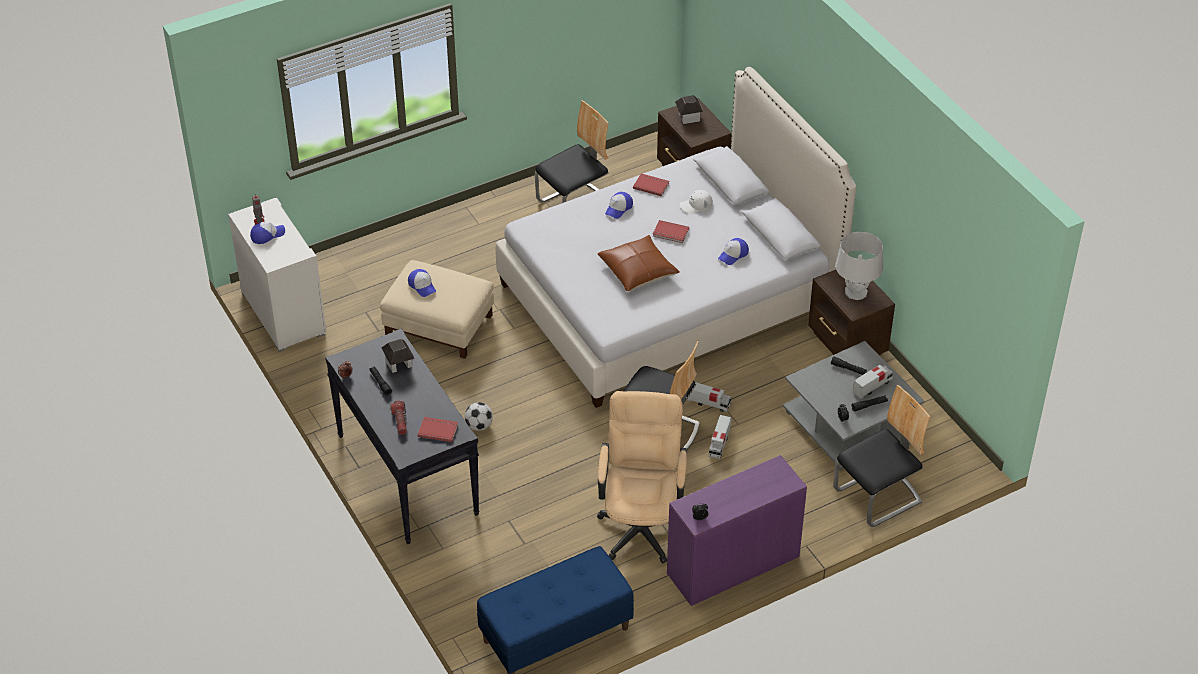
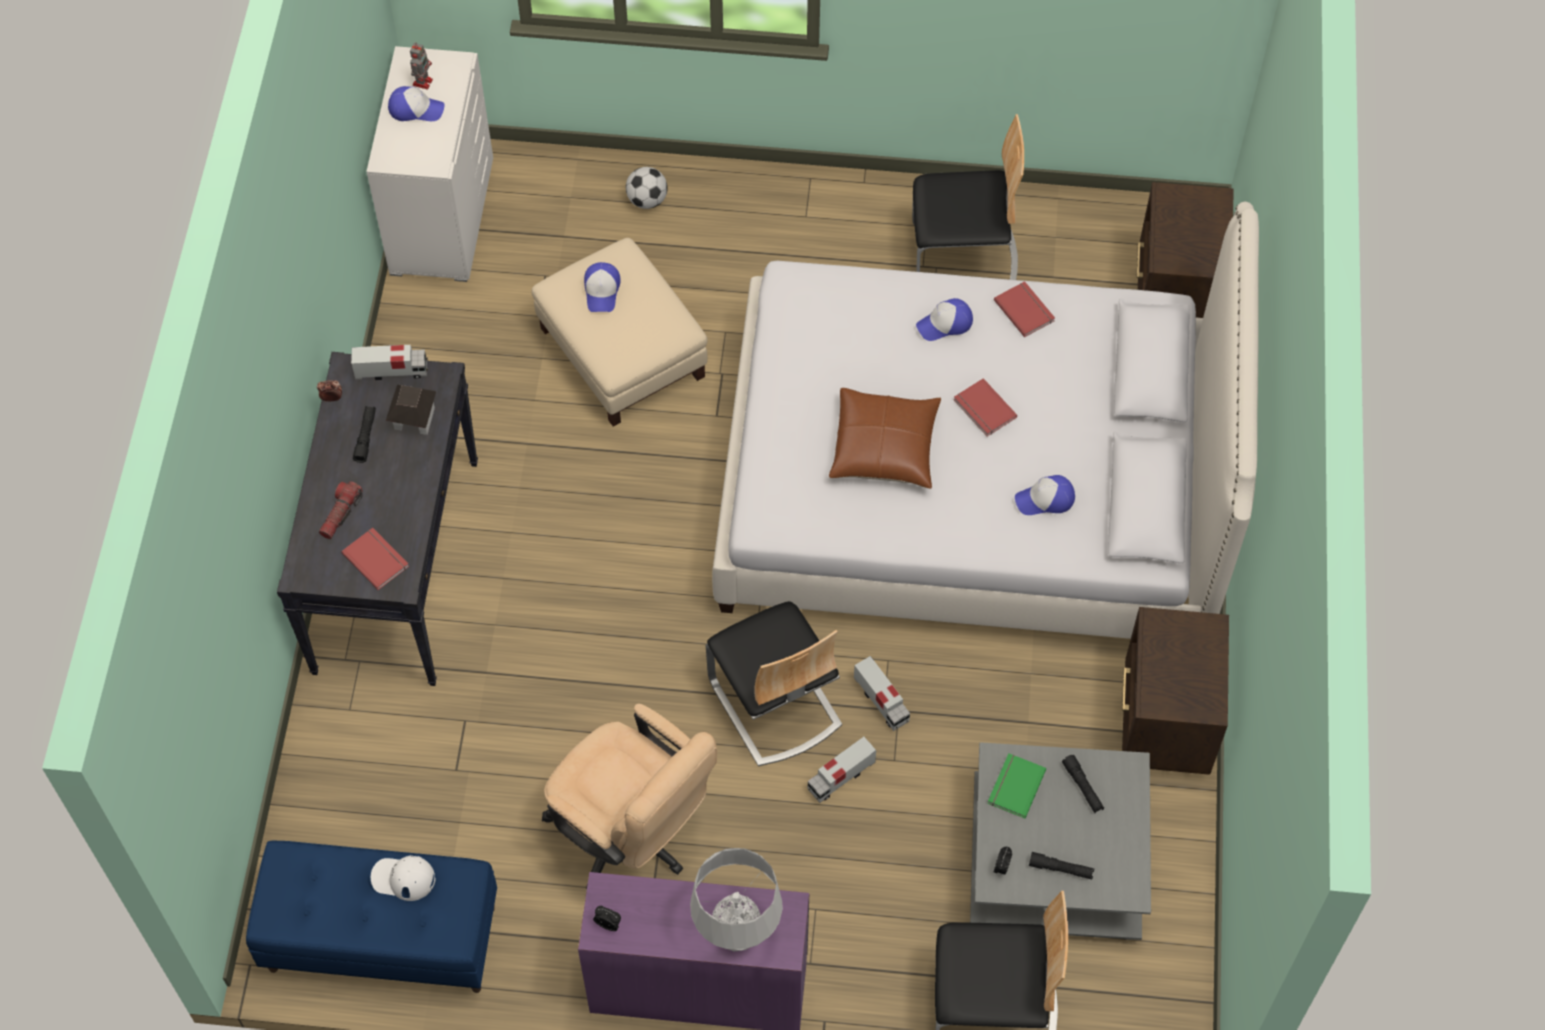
camera: 35 degrees right, 15 degrees up
(479, 426) = (546, 545): football -> football (647, 200)
(641, 522) = (632, 836): beige office chair -> beige office chair turned 90 degrees clockwise
(688, 117) = (1190, 215): toy house -> none
(696, 205) = (1063, 381): white cap -> white cap (403, 878)
(817, 385) = (1014, 786): none -> green book
(856, 292) = (1184, 669): grey table lamp -> grey table lamp (737, 930)
(872, 387) = (1092, 840): toy truck -> toy truck (392, 371)

